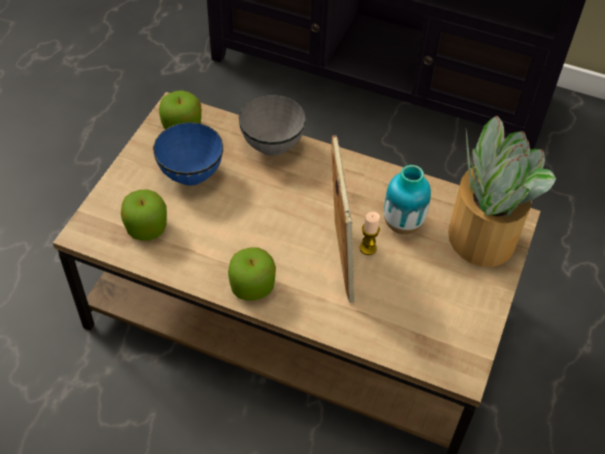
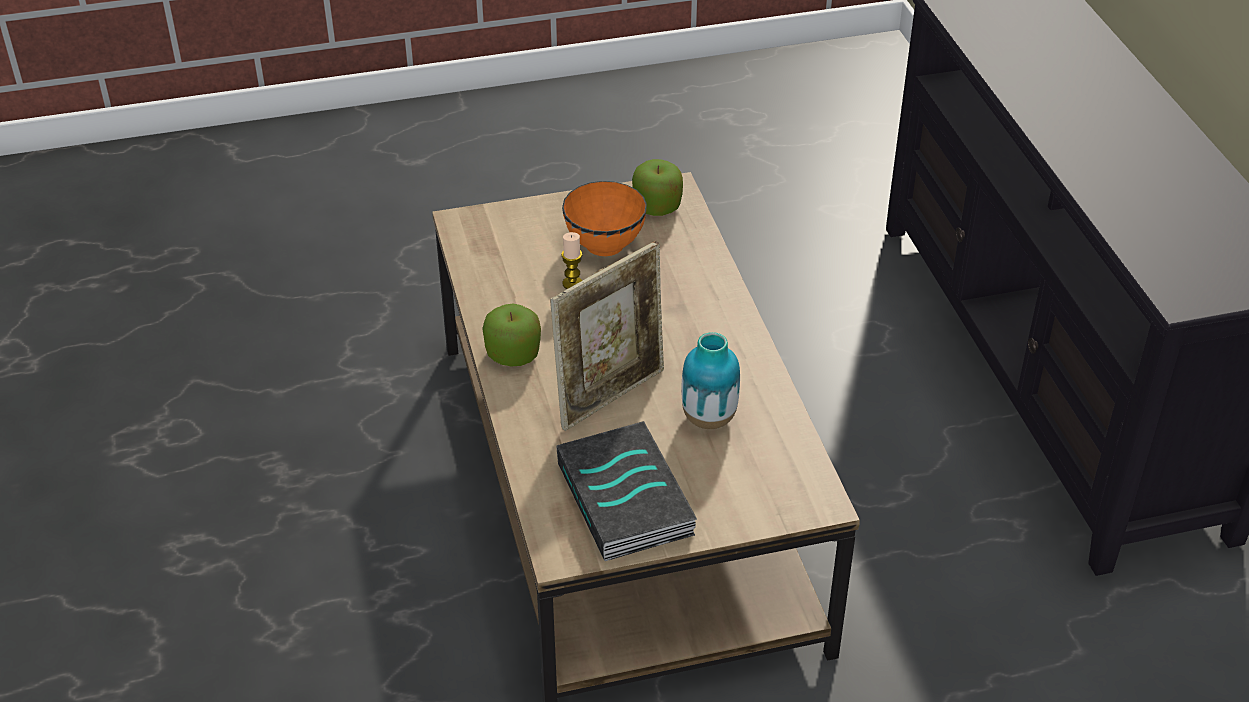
camera: 55 degrees right, 10 degrees down
(147, 227) = (509, 253): apple -> none
(191, 174) = (604, 244): blue bowl -> orange bowl
(272, 144) = (707, 274): grey bowl -> none
(368, 248) = (647, 408): candle -> candle (572, 283)
(442, 308) = (628, 500): none -> book
(481, 235) = (764, 486): potted plant -> none

